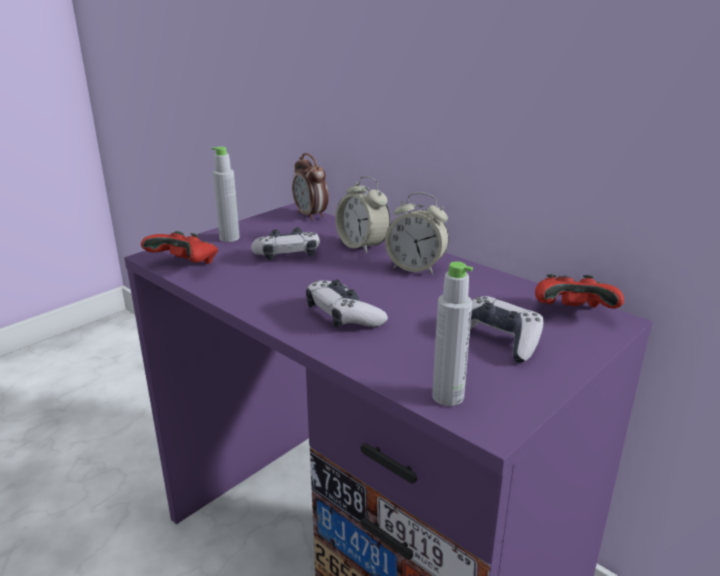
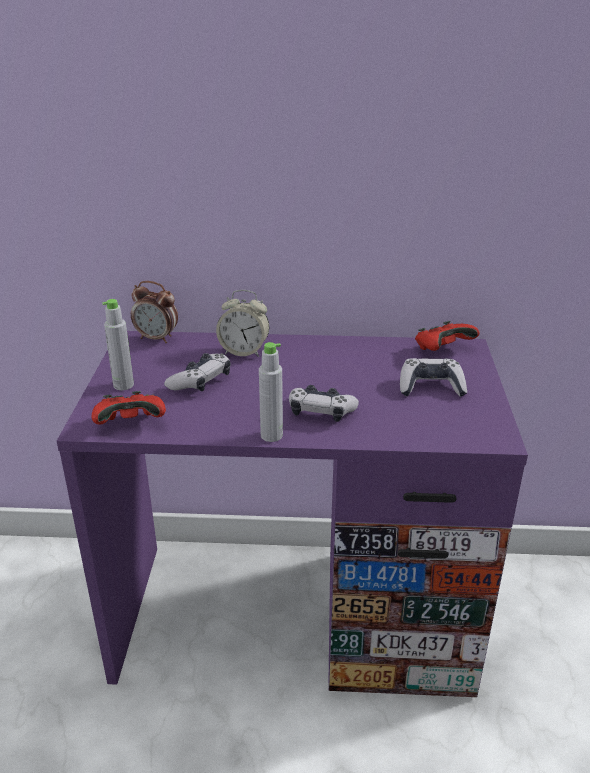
camera: 40 degrees left, 5 degrees up
(416, 268) = (309, 355): alarm clock -> none
(448, 396) = (457, 434): grey bottle -> grey bottle (271, 435)

